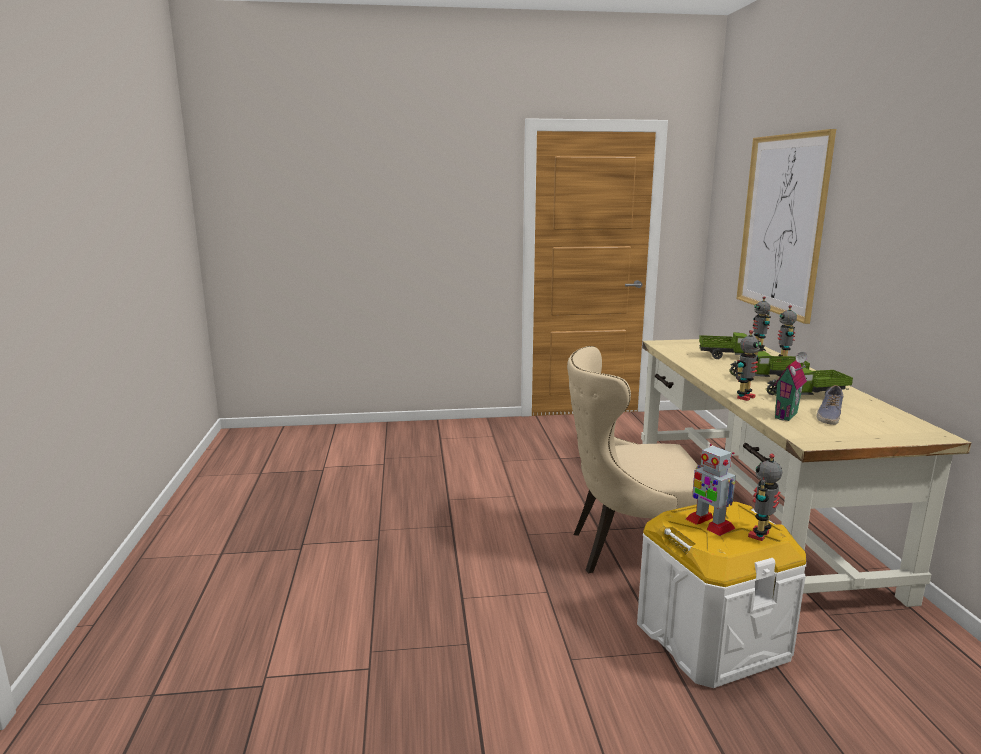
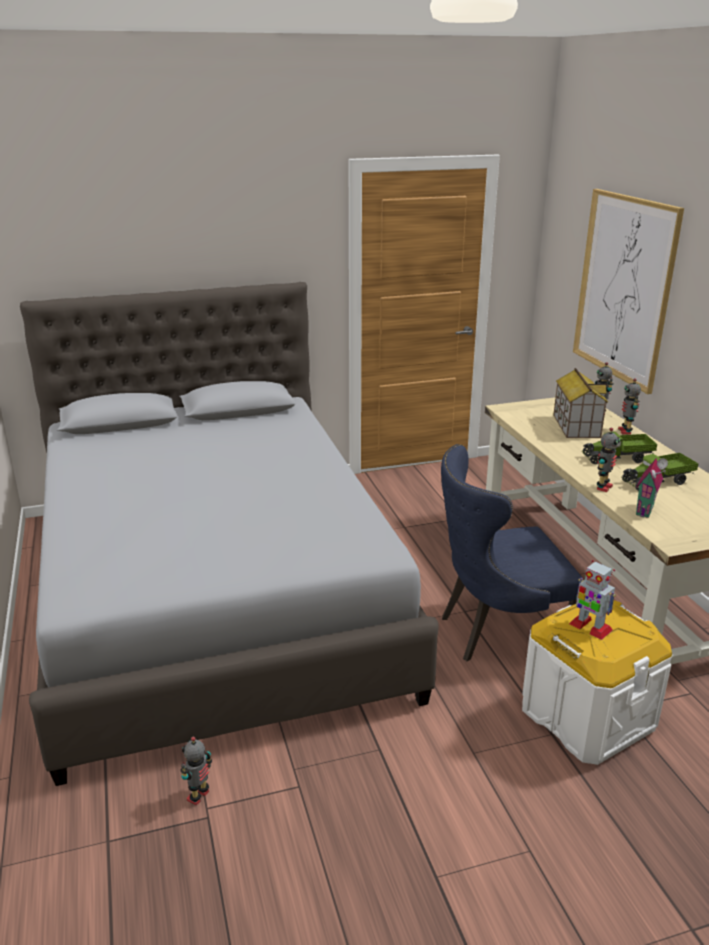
camera: 10 degrees left, 10 degrees up
(358, 494) = (215, 592): none -> grey bed
(629, 550) = (497, 631): beige chair -> blue chair
(730, 356) = (575, 426): toy truck -> toy house
(760, 535) = (635, 635): toy robot -> toy robot (199, 796)
(829, 416) = (681, 507): shoe -> none

